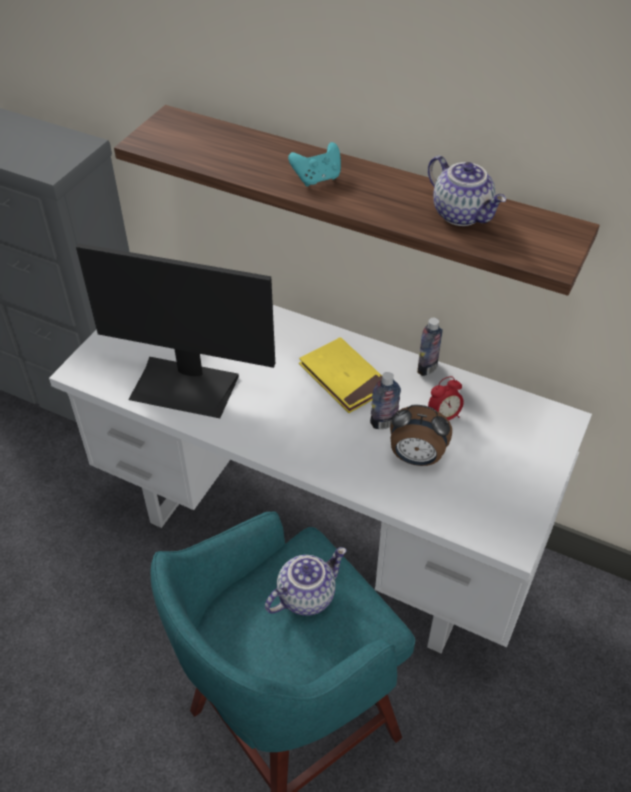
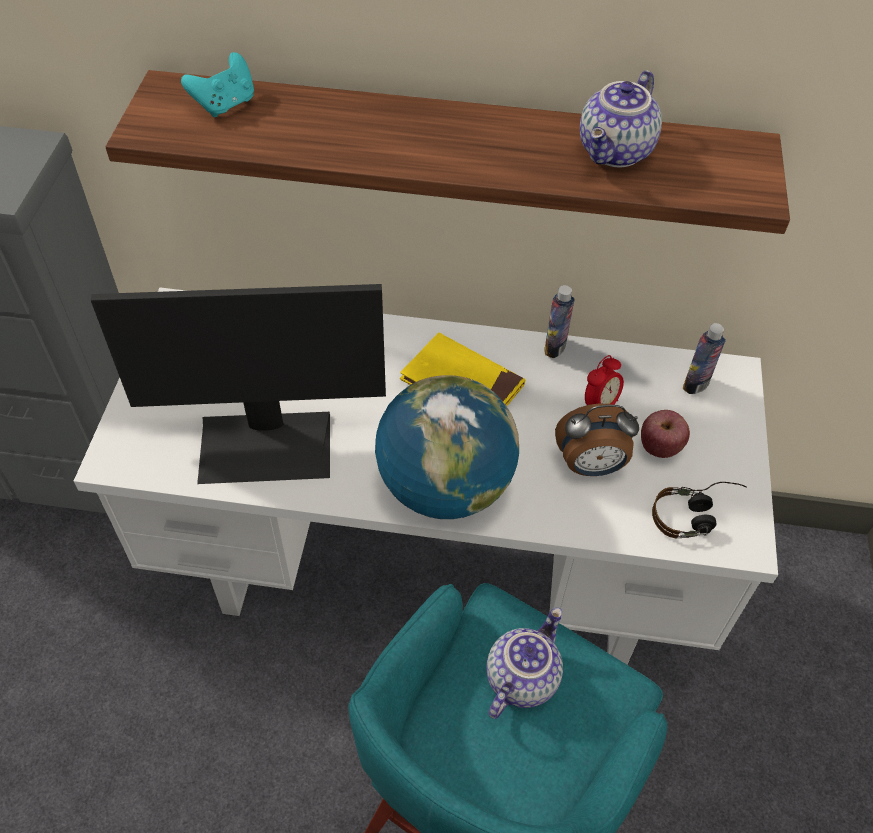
camera: 20 degrees left, 5 degrees up
(299, 444) = (445, 486): none -> globe
(317, 179) = (410, 139): turquoise game controller -> turquoise game controller (225, 105)
(383, 423) = (534, 430): bottle -> bottle (696, 384)
(462, 214) = (616, 152): teapot -> teapot turned 90 degrees clockwise
(477, 458) = (660, 447): none -> apple
(483, 514) = (696, 515): none -> headphones

